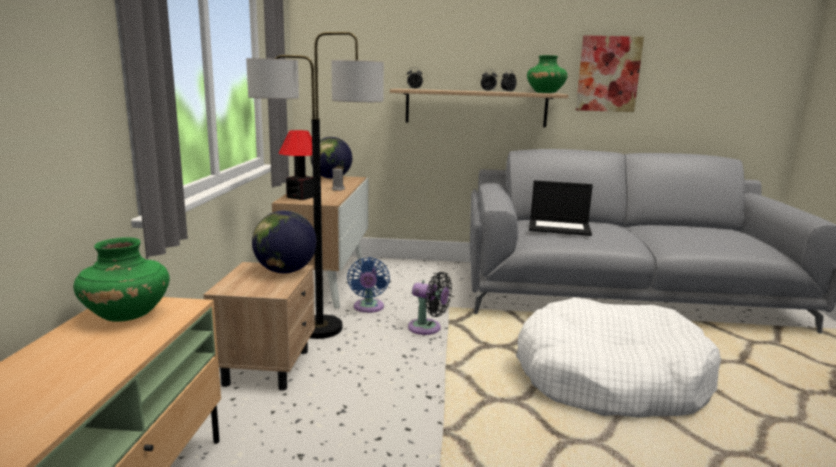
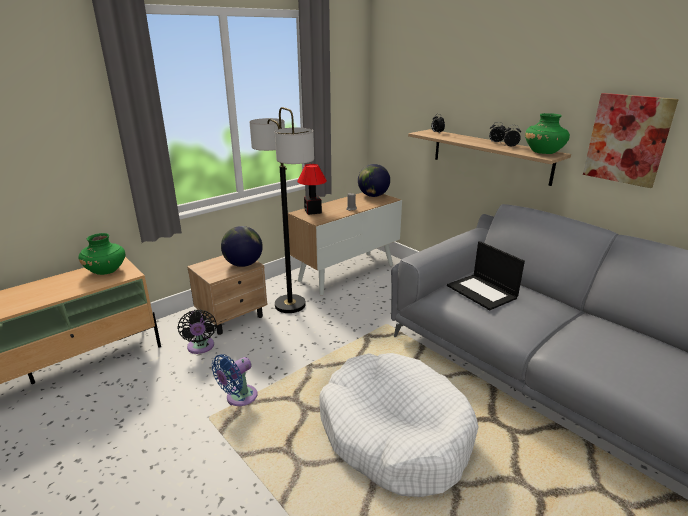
camera: 45 degrees right, 10 degrees up
(368, 308) = (338, 302): blue fan -> blue fan (239, 398)
(427, 328) = (346, 333): black fan -> black fan (201, 347)

